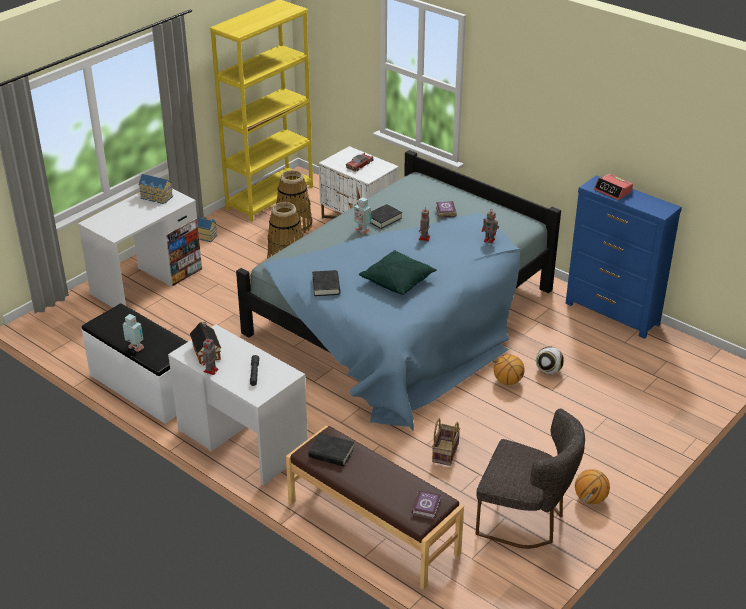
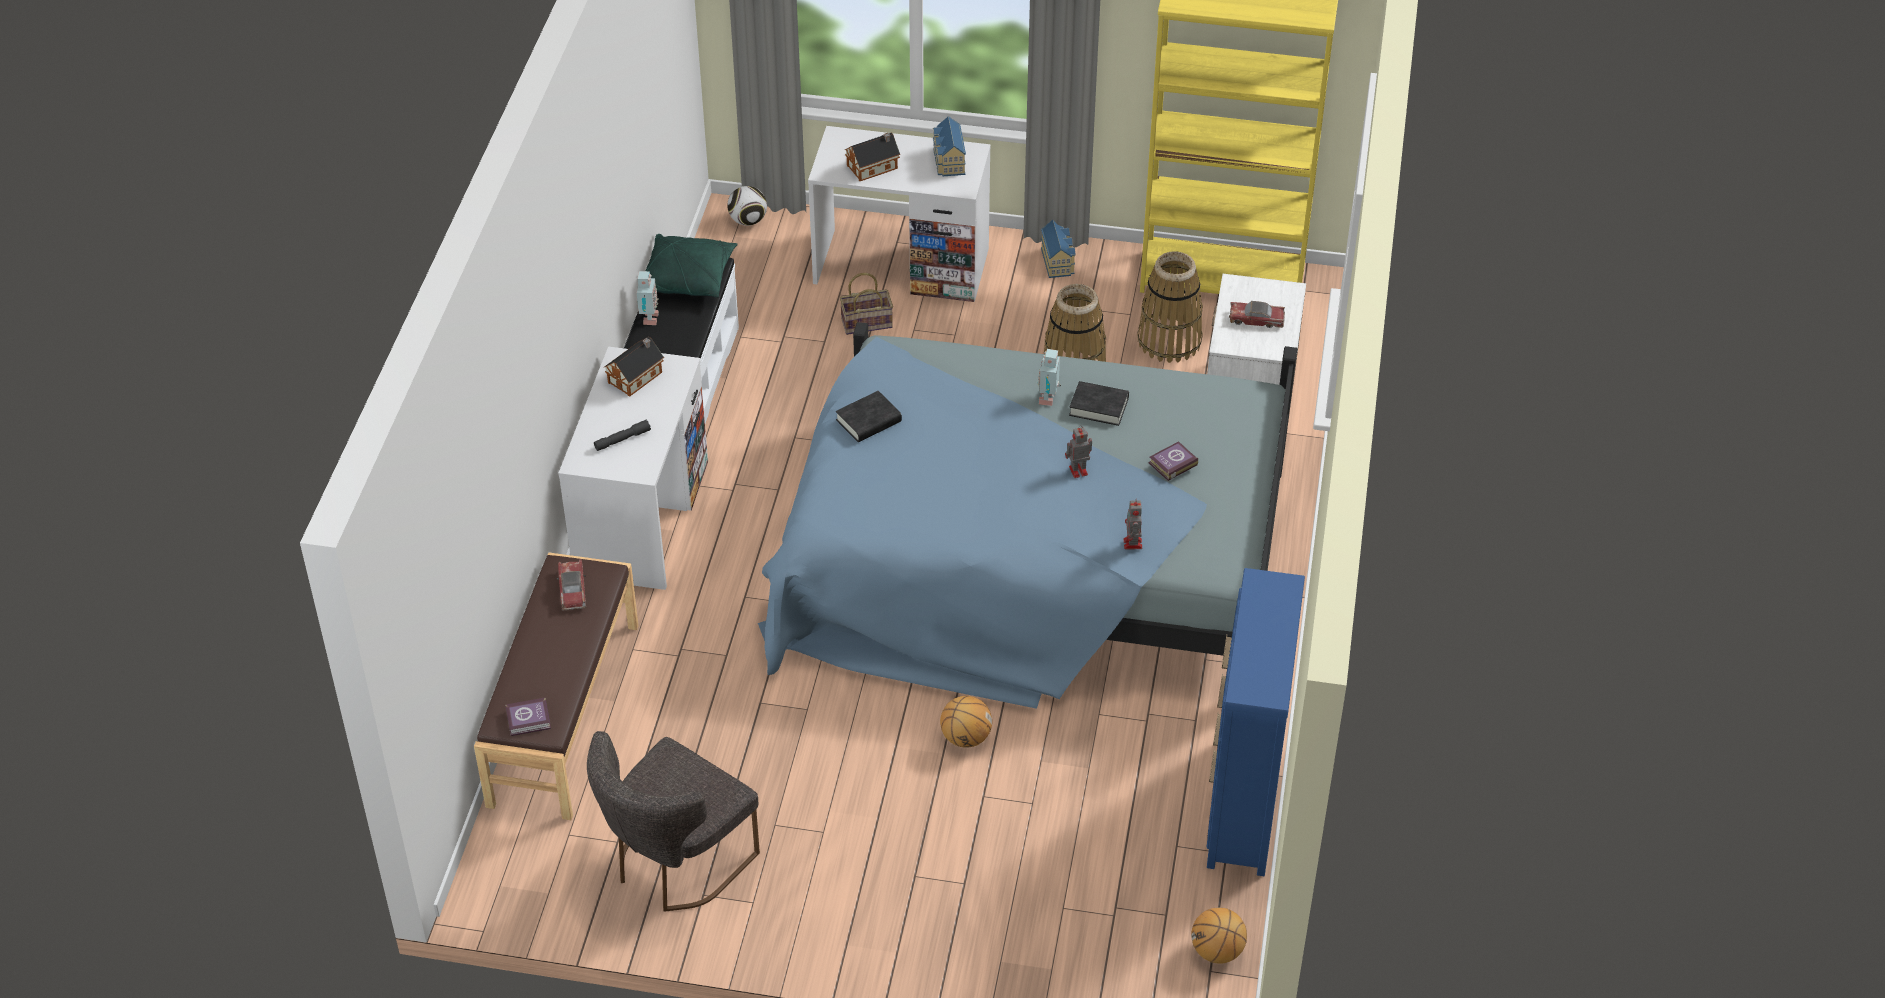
camera: 60 degrees right, 10 degrees up
(131, 219) = (874, 166): none -> toy house
(210, 371) = (600, 399): toy robot -> none
(331, 453) = (572, 589): black book -> toy car
(397, 281) = (939, 487): green pillow -> green pillow (688, 278)
(445, 452) = (758, 728): basket -> basket (867, 322)
(525, 520) = (675, 865): grey chair -> grey chair turned 45 degrees clockwise
(548, 371) = (1027, 776): football -> football (747, 221)
(590, 499) = (765, 922): basketball -> basketball (1217, 951)
(613, 191) = (1266, 612): alarm clock -> none

